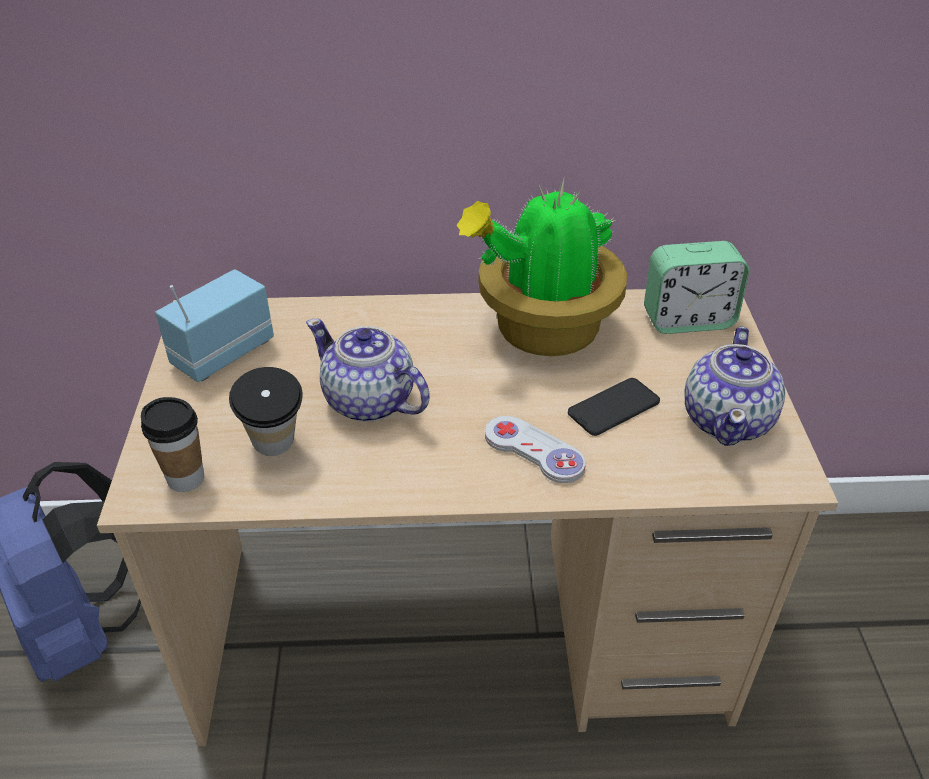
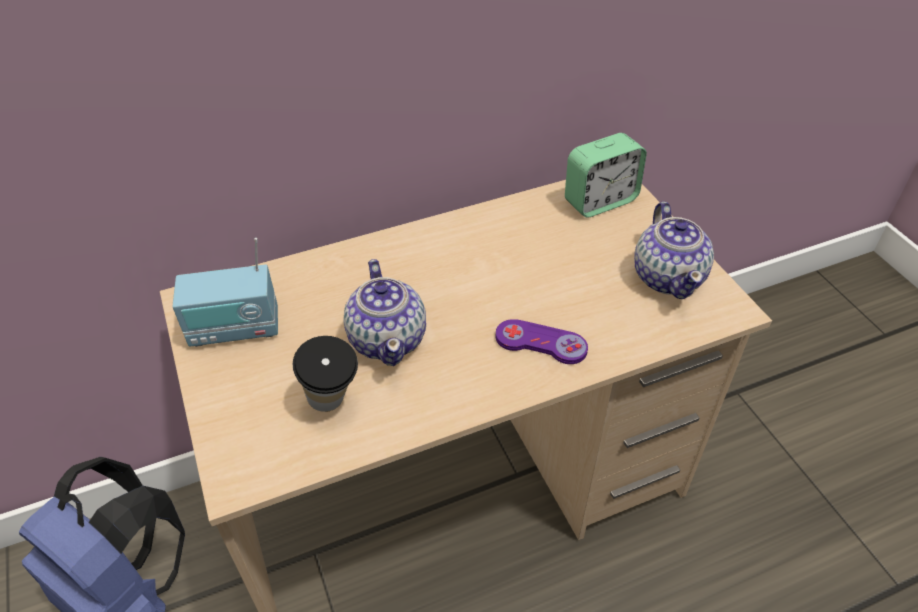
camera: 20 degrees left, 5 degrees up
(186, 478) = (267, 453): cup -> none
(222, 353) = (235, 329): radio -> radio turned 120 degrees counterclockwise
(369, 402) = (388, 339): teapot -> teapot turned 120 degrees counterclockwise
(534, 451) = (541, 343): white game controller -> purple game controller
(543, 331) = (496, 239): potted plant -> none
(613, 407) = (582, 289): phone -> none

